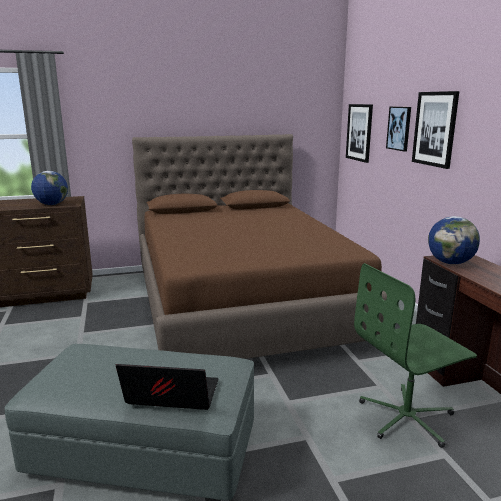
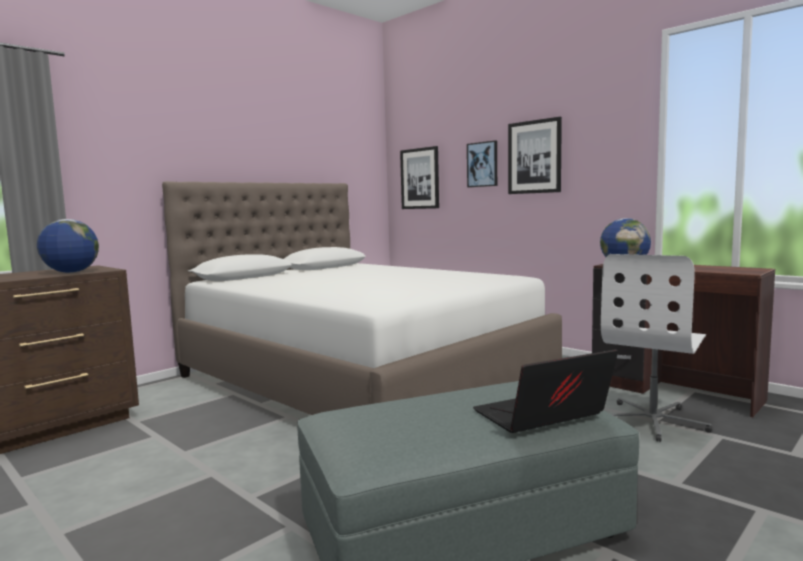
camera: 30 degrees left, 10 degrees down
(242, 303) = (360, 378): brown bed -> white bed
(407, 417) = (653, 421): green office chair -> white office chair

